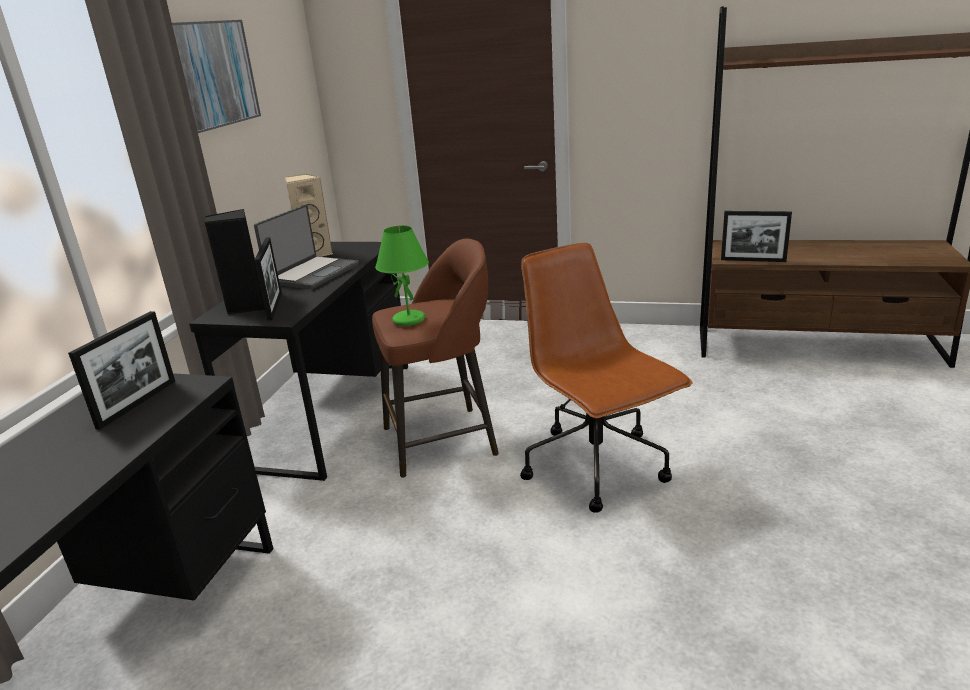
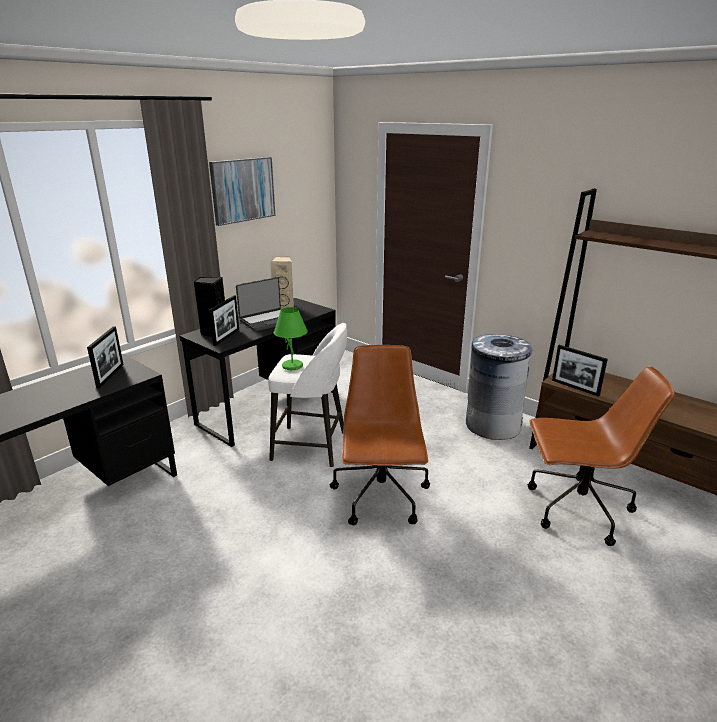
camera: 25 degrees right, 0 degrees up
(137, 403) = (110, 376): picture frame -> picture frame turned 45 degrees counterclockwise
(443, 440) = (311, 446): brown stool -> white stool
(638, 346) = (492, 425): none -> grey trash can
(813, 401) = (576, 509): none -> brown office chair

